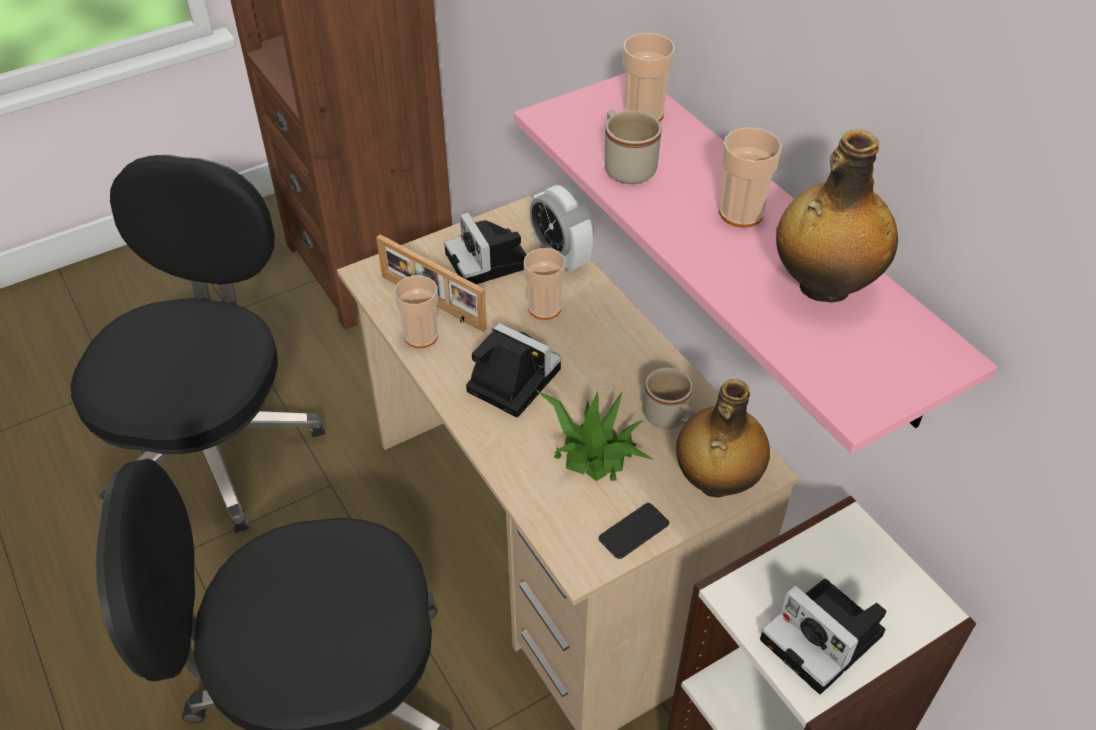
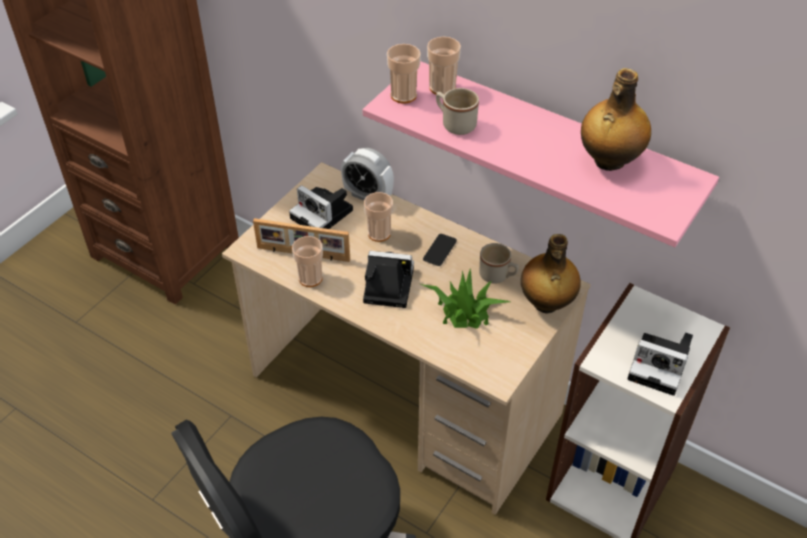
camera: 25 degrees left, 0 degrees up
(213, 442) = (124, 418): black office chair -> none
(633, 531) = (517, 349): phone -> phone (440, 250)
(741, 213) = (538, 133): cup -> cup (403, 95)

